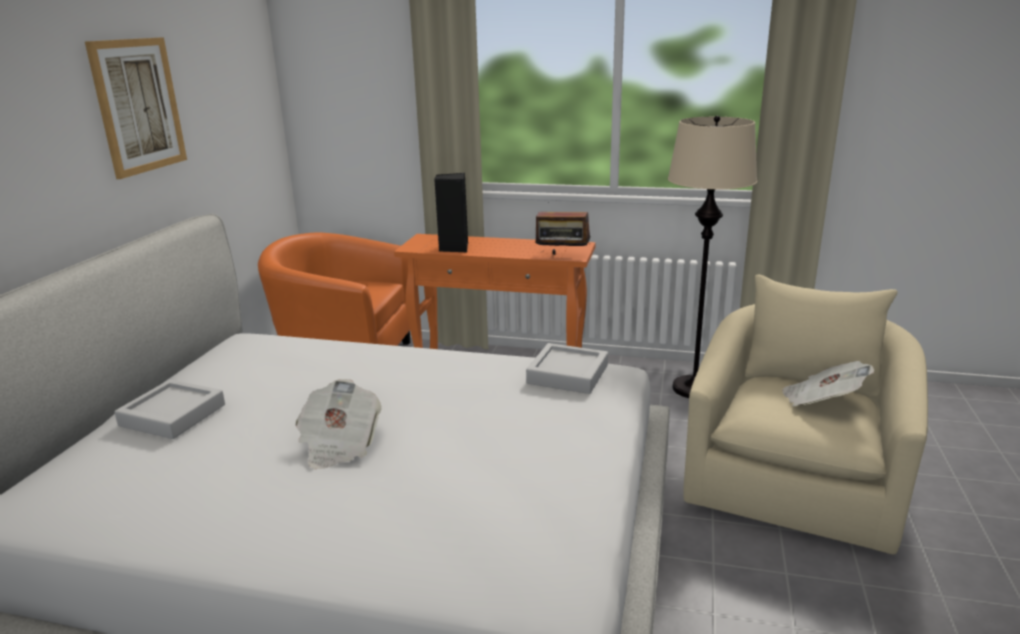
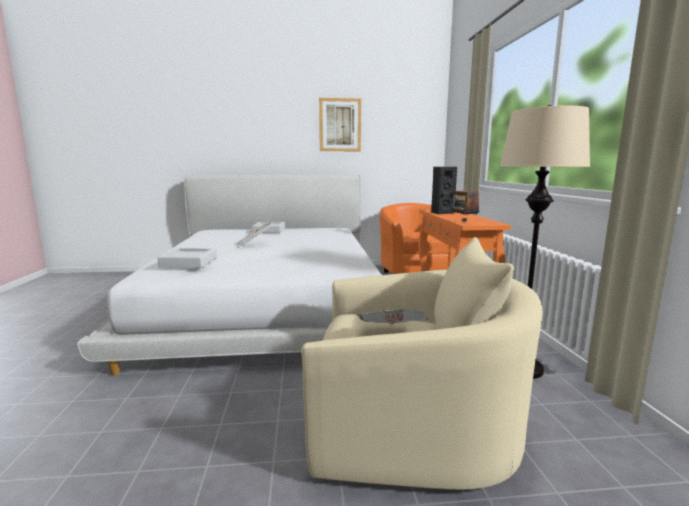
camera: 70 degrees right, 10 degrees down
(567, 374) = (347, 264): grey tray -> grey tray (189, 262)

